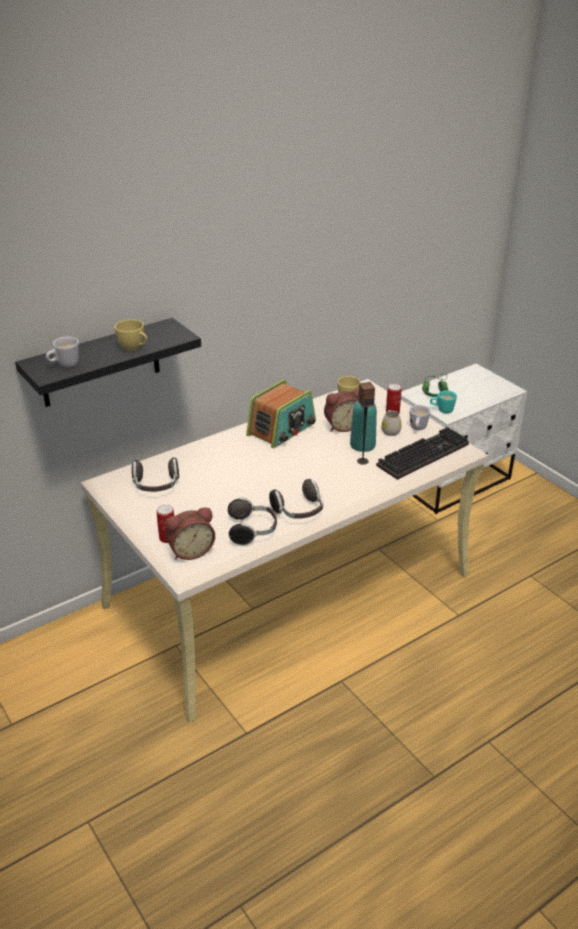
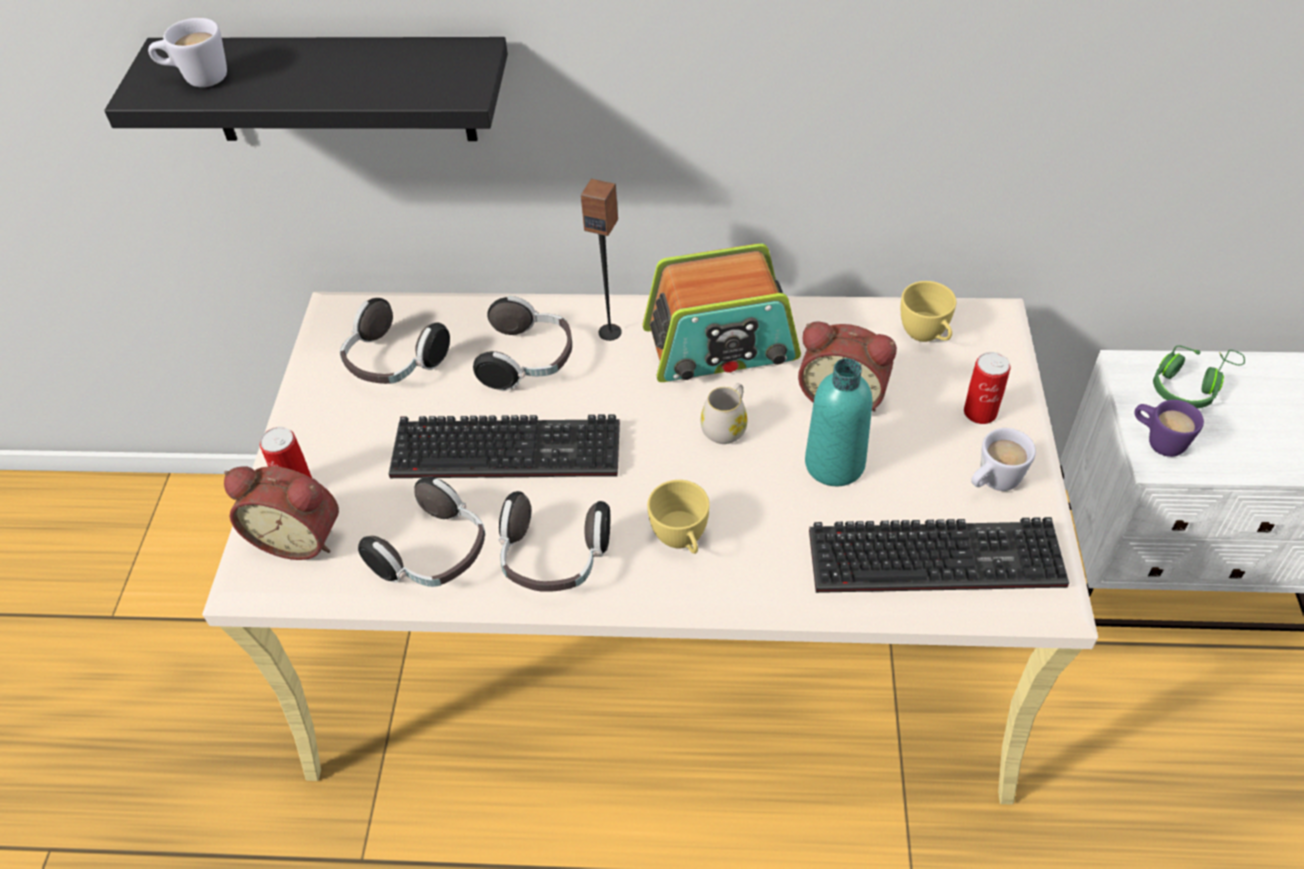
camera: 40 degrees right, 15 degrees up
(134, 348) = (347, 86): yellow cup -> yellow cup (682, 540)
(213, 463) = (528, 361): none -> headphones
(240, 490) = (511, 447): none -> keyboard
(362, 461) = (794, 504): speaker -> speaker (610, 332)
(390, 430) = (929, 455): white mug -> white mug (726, 426)
(442, 410) = (1157, 441): turquoise mug -> purple mug

